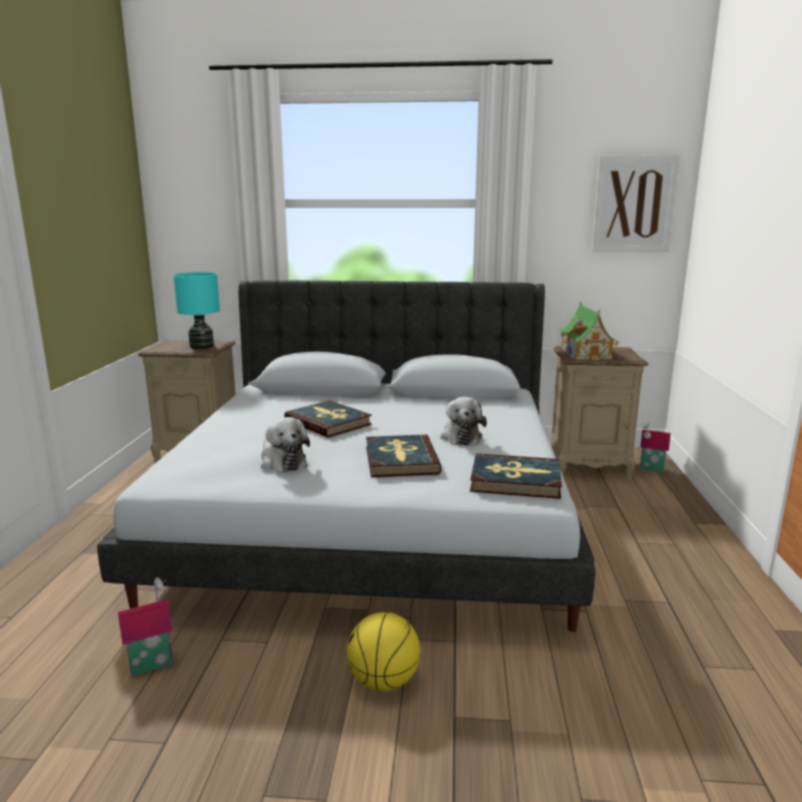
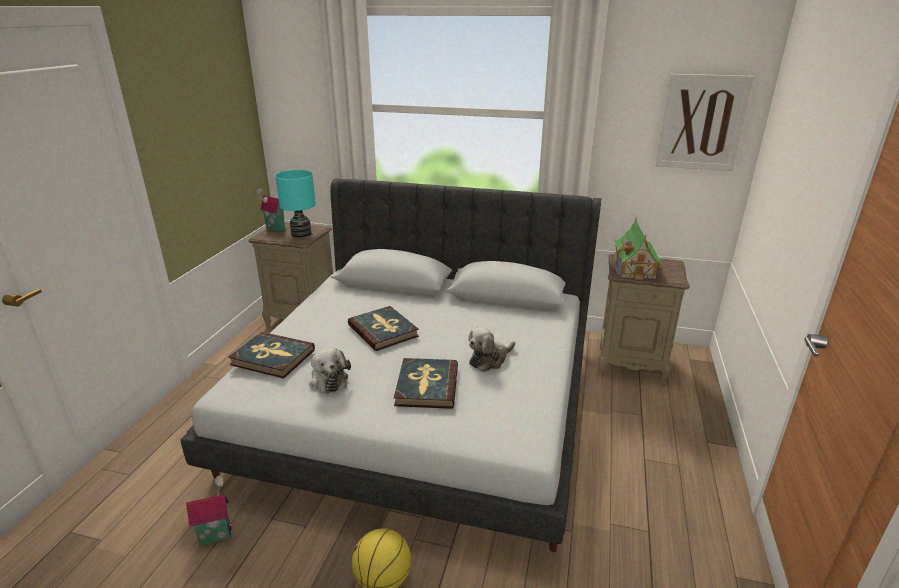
camera: 10 degrees right, 10 degrees up
(461, 436) = (489, 359): plush toy -> plush toy turned 45 degrees clockwise
(515, 480) = (514, 424): book -> book (272, 357)
(651, 469) = (689, 372): toy house -> toy house (274, 229)

